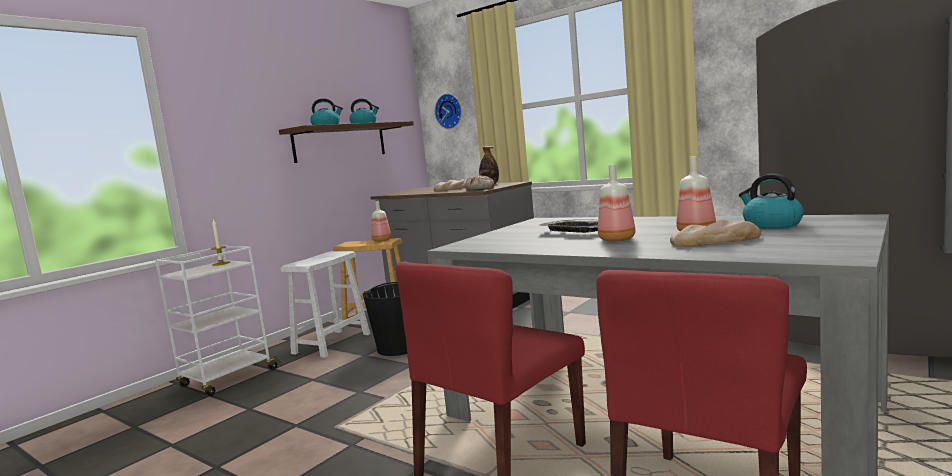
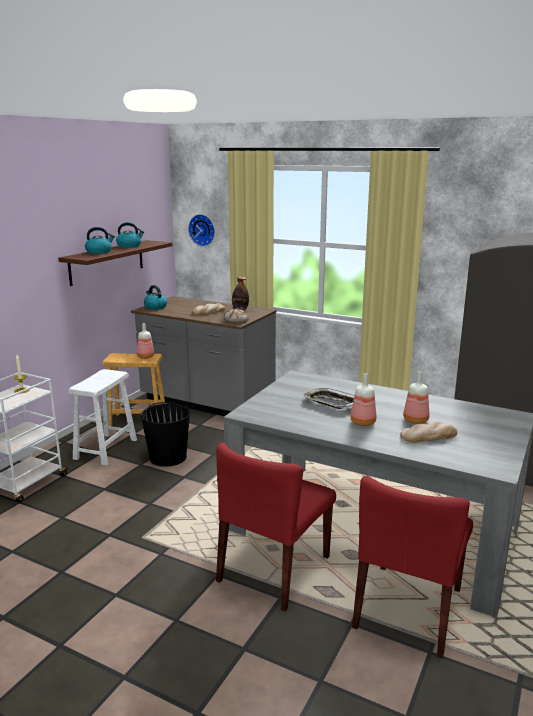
camera: 10 degrees left, 10 degrees up
(771, 225) = (463, 417): kettle -> kettle (155, 307)

